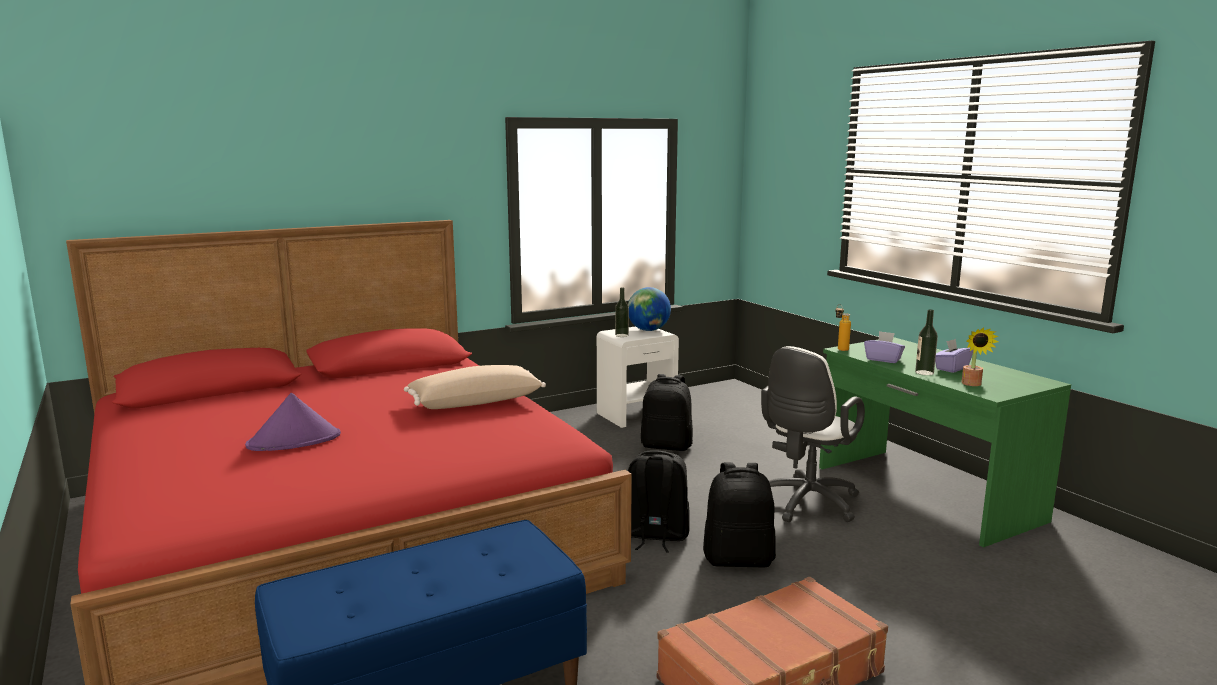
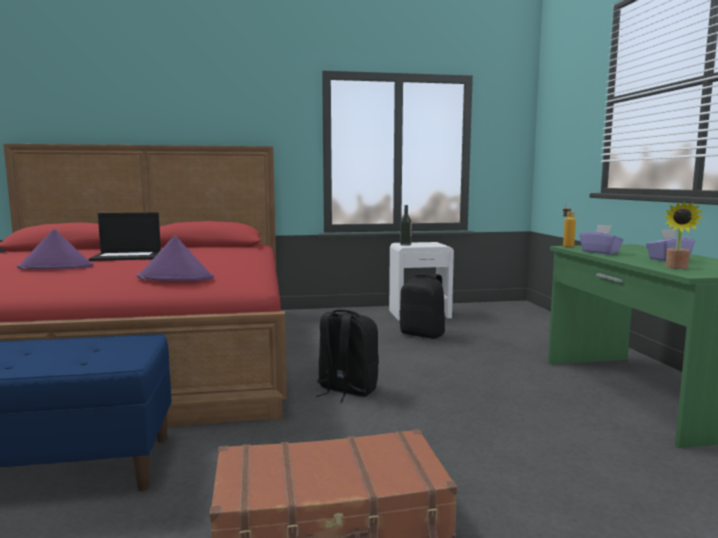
camera: 20 degrees right, 5 degrees down
(345, 406) = (127, 257): none -> laptop
(475, 402) = (218, 261): beige pillow -> none
(487, 444) = (176, 278): none -> purple hat
(648, 330) = (432, 244): globe -> none
(739, 559) = (402, 418): black backpack -> none
(805, 504) = (508, 387): white office chair -> none
(924, 372) = (632, 260): bottle -> none

